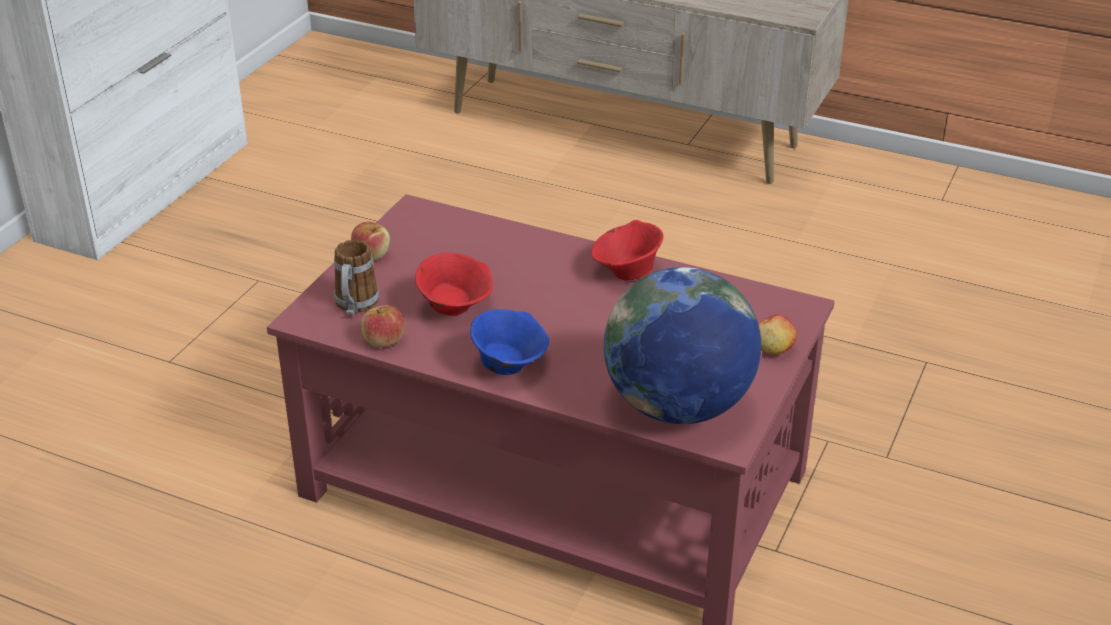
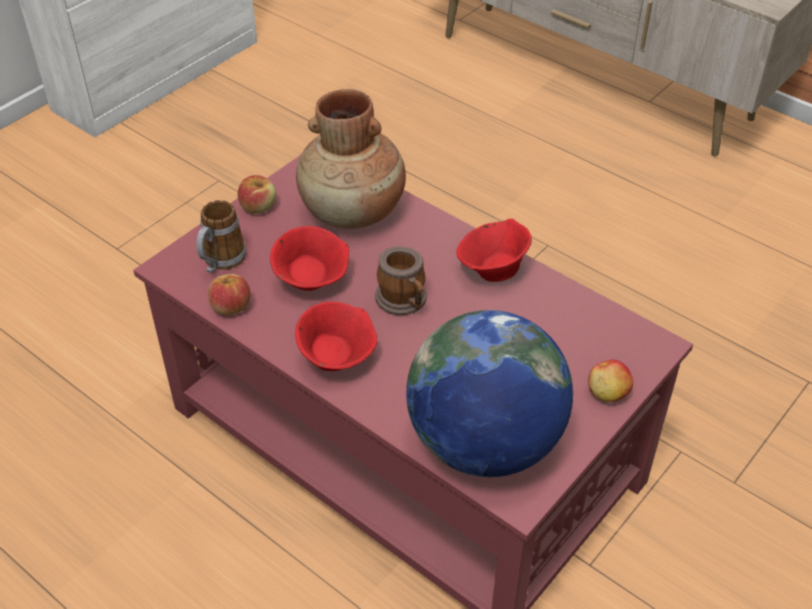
camera: 15 degrees right, 10 degrees up
(469, 245) = (353, 212): none -> brown vase
(509, 365) = (337, 358): blue bowl -> red bowl
(553, 310) = (404, 301): none -> mug

